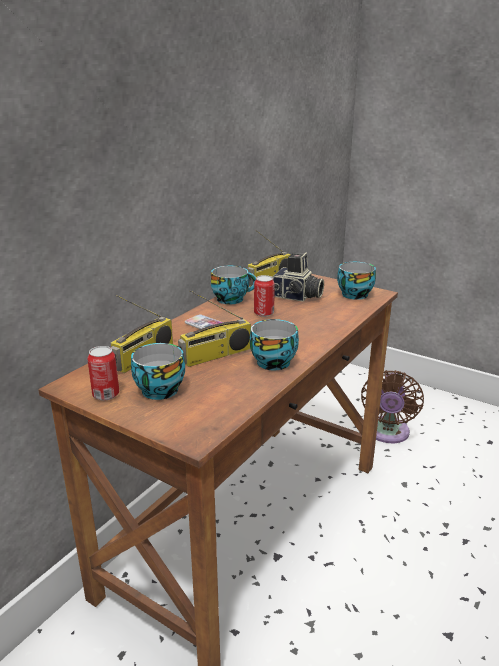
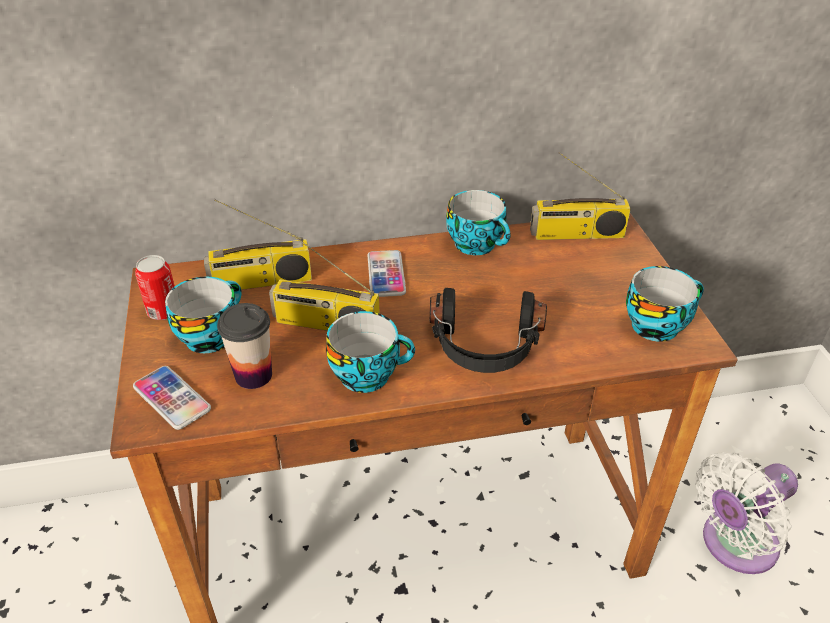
camera: 45 degrees right, 15 degrees up
(190, 422) = (172, 398): none -> phone
(218, 390) = (253, 375): none -> cup
(264, 313) = (477, 290): can -> none
(297, 297) = (564, 284): camera -> none
(306, 329) = (485, 347): none -> black headphones
(387, 433) = (733, 545): brown fan -> white fan

